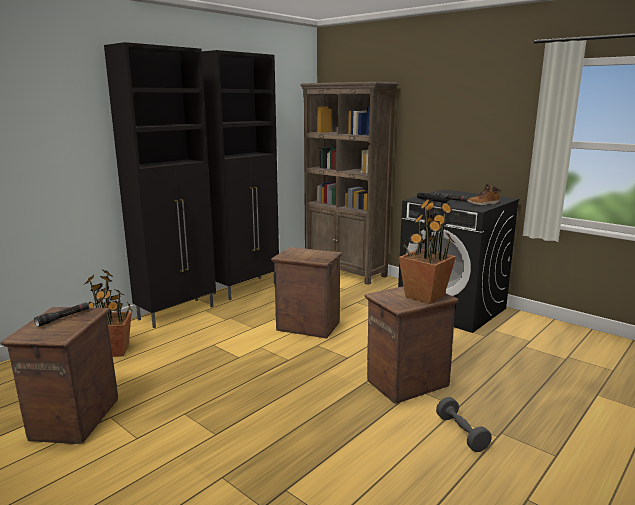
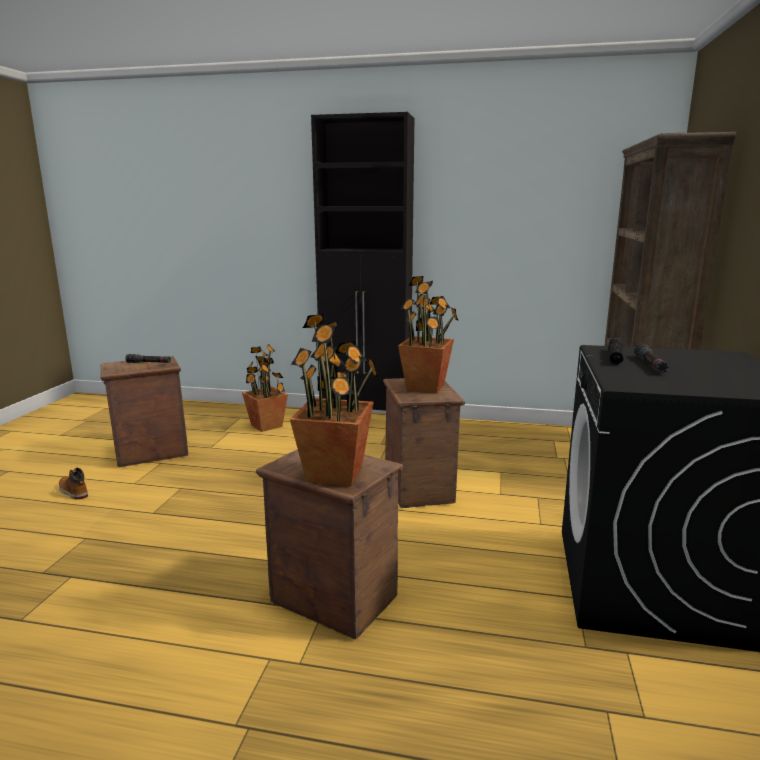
camera: 60 degrees right, 0 degrees up
(246, 288) = (472, 427): black cabinet -> none
(307, 253) = (426, 387): none -> potted plant
(461, 433) = (226, 681): grey dumbbell -> none
(483, 204) = (676, 384): boot -> boot (73, 491)

